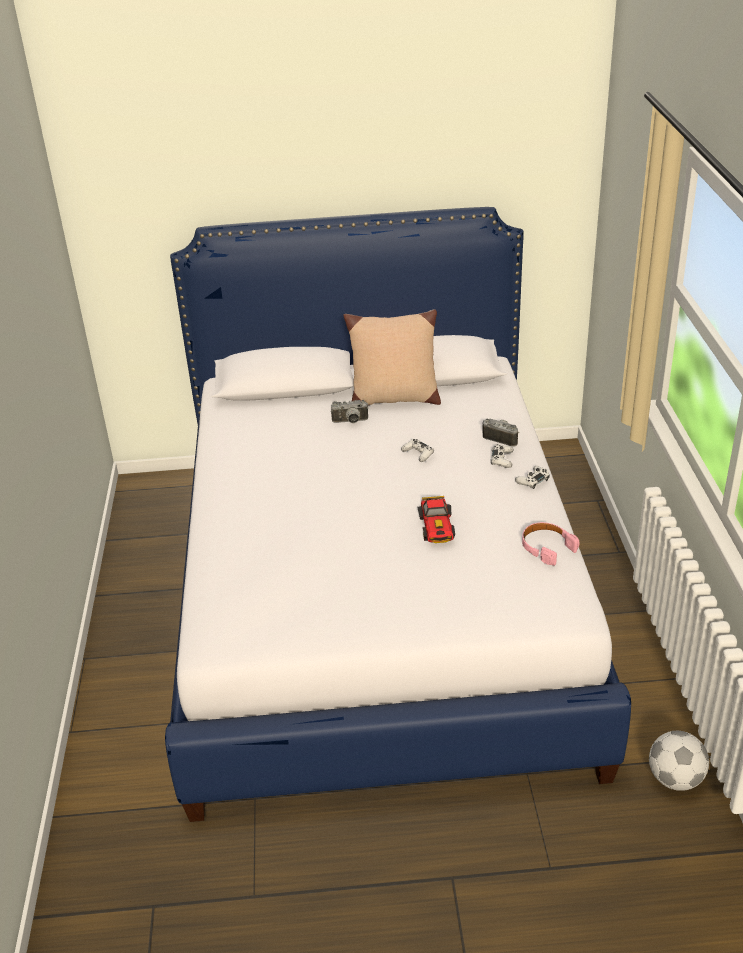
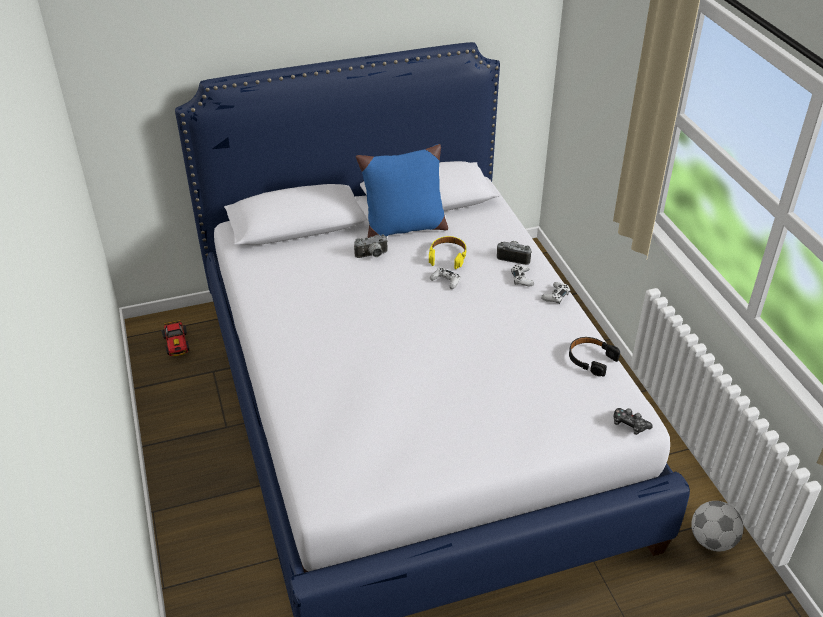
camera: 15 degrees left, 5 degrees up
(394, 399) = (403, 228): beige pillow -> blue pillow
(430, 430) = (447, 256): none -> yellow headphones
(436, 529) = (489, 354): toy car -> toy car (177, 345)
(546, 547) = (591, 359): pink headphones -> black headphones
(564, 617) = (629, 425): none -> game controller

